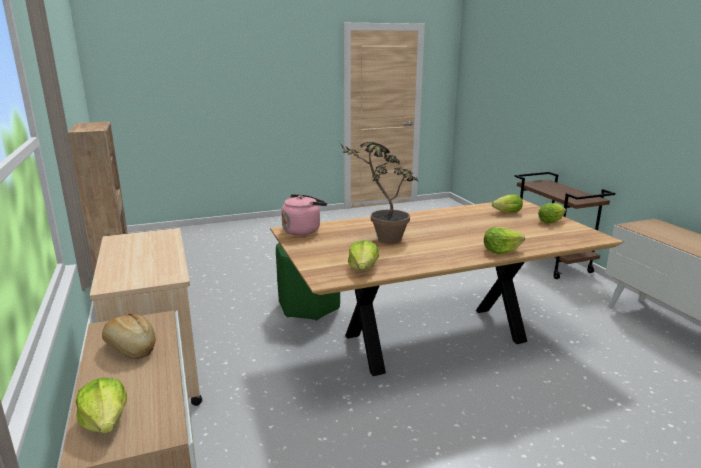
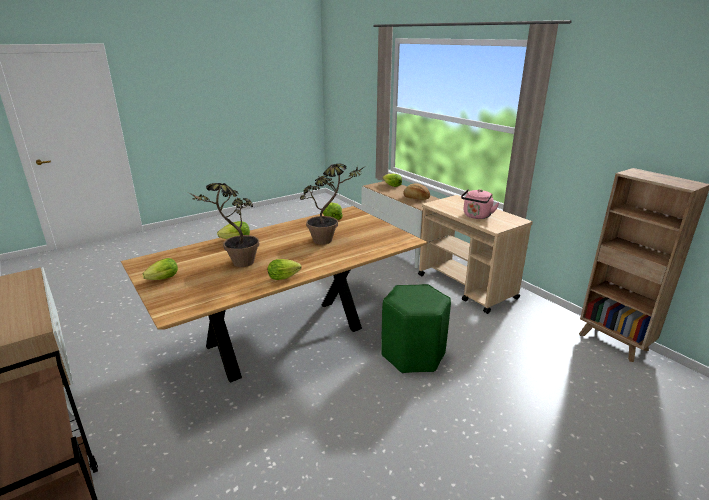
camera: 165 degrees right, 5 degrees up
(303, 230) = (397, 241): pink kettle -> pink kettle (476, 216)
(485, 226) = (236, 265): none -> potted plant
(505, 213) = (202, 289): lettuce -> lettuce (285, 277)

